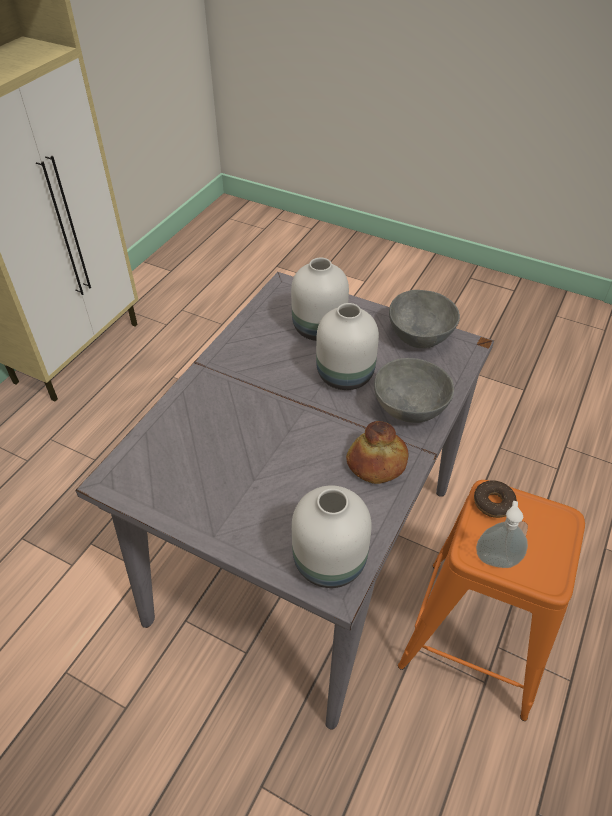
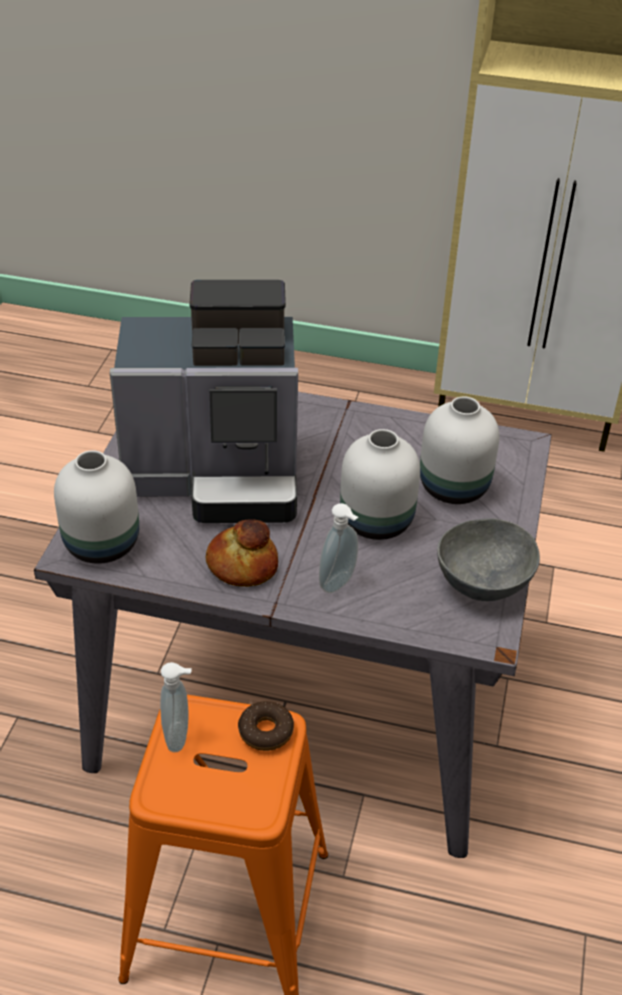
camera: 75 degrees right, 5 degrees down
(263, 462) = (219, 477): none -> coffee machine
(408, 408) = (339, 583): grey bowl -> soap dispenser

